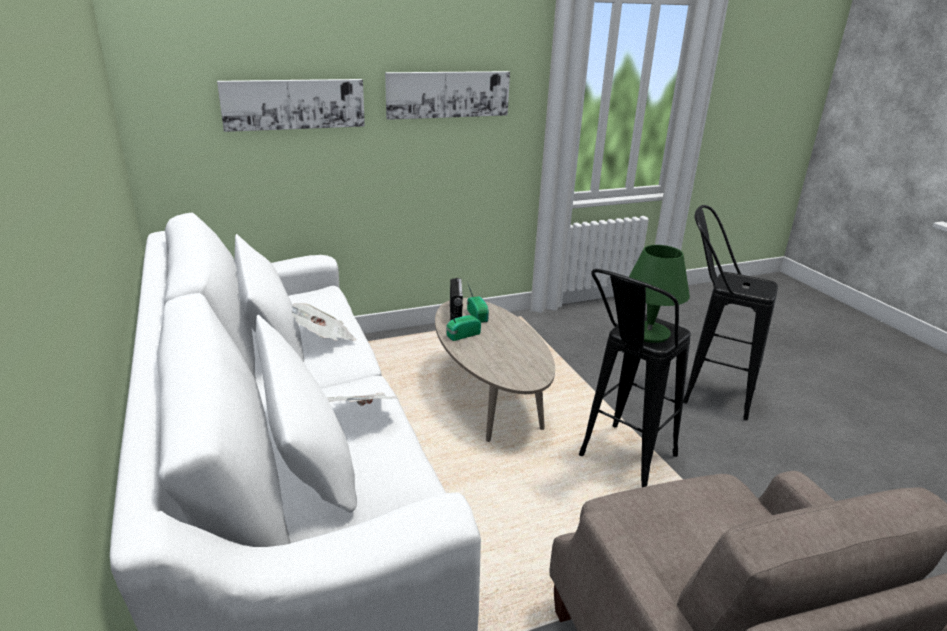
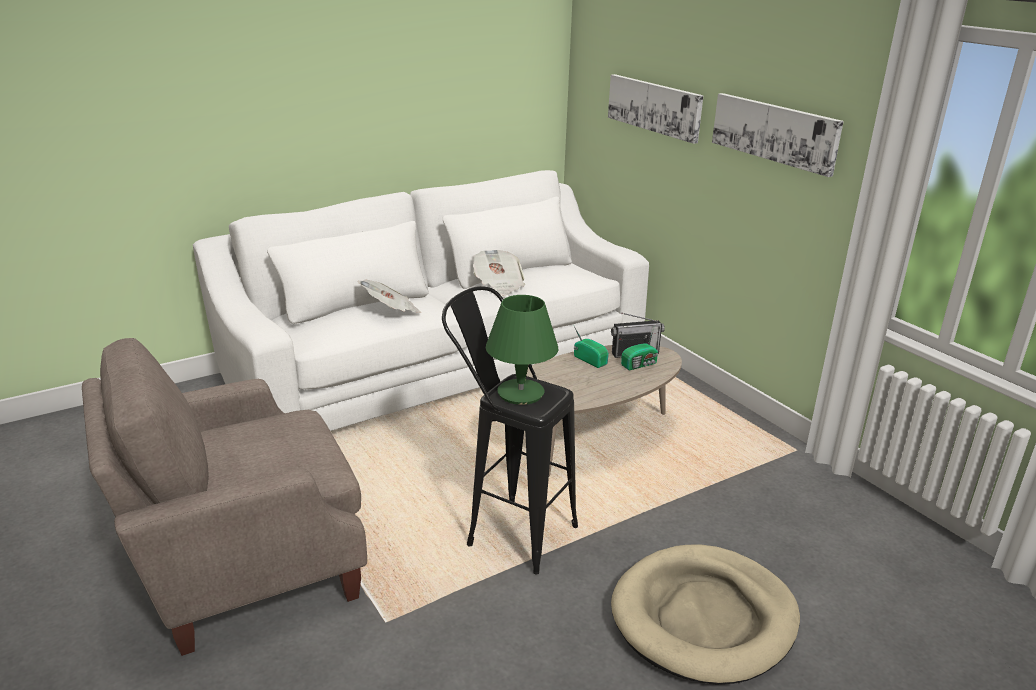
camera: 80 degrees right, 0 degrees up
(705, 392) = (704, 618): black stool -> beige dog bed

